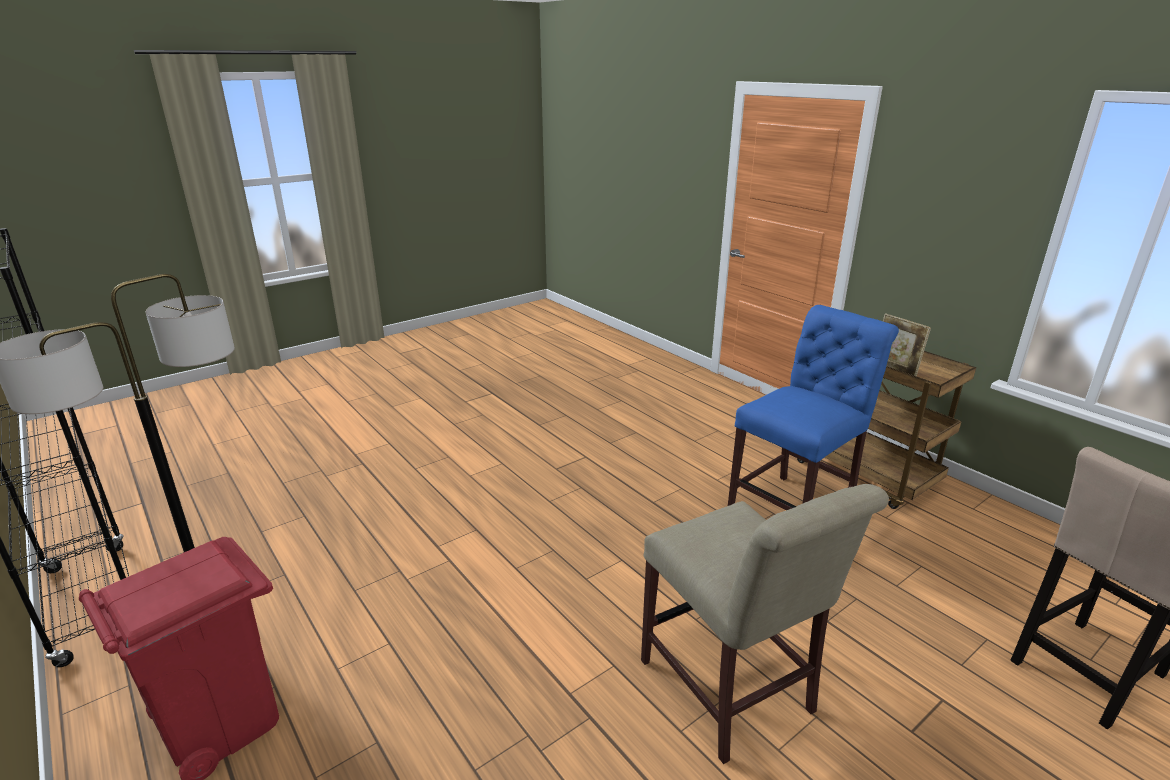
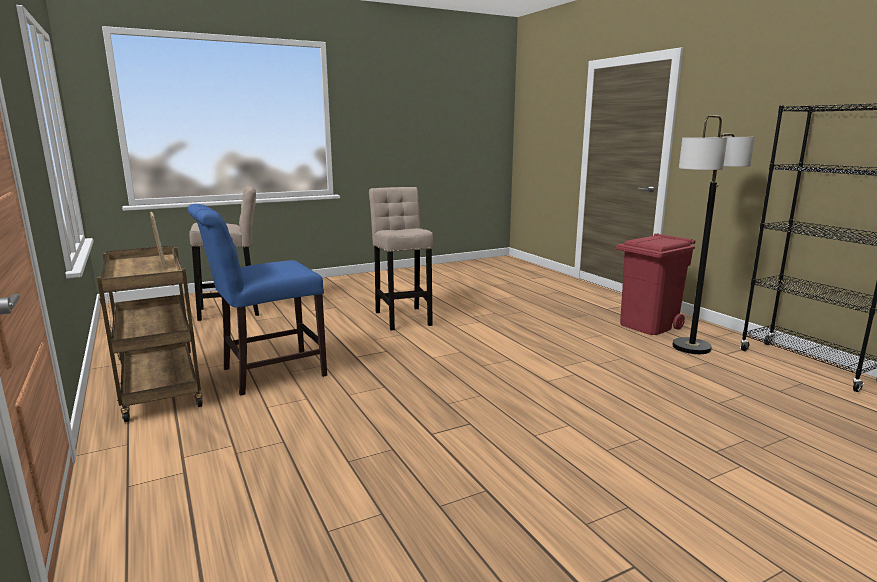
camera: 170 degrees left, 10 degrees down
(731, 693) = (403, 317): beige chair -> beige stool

